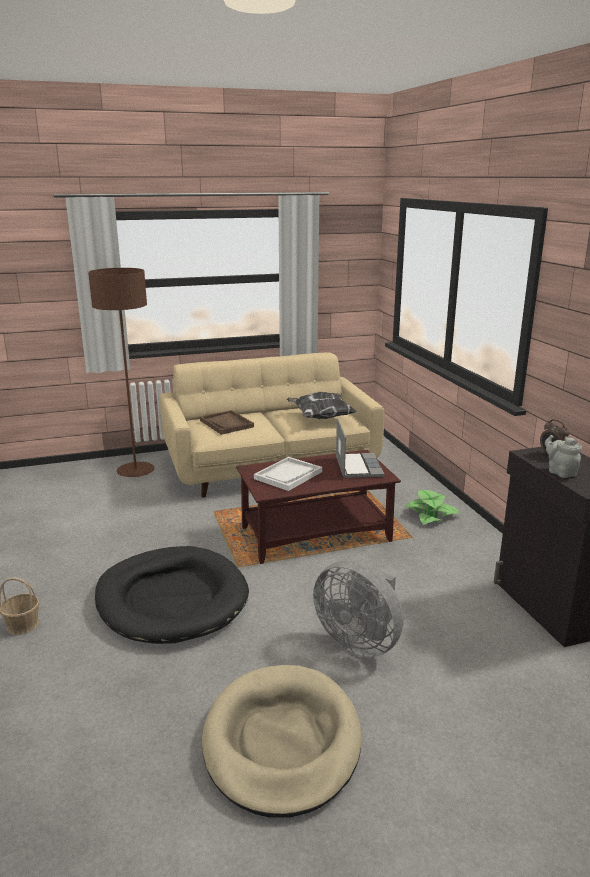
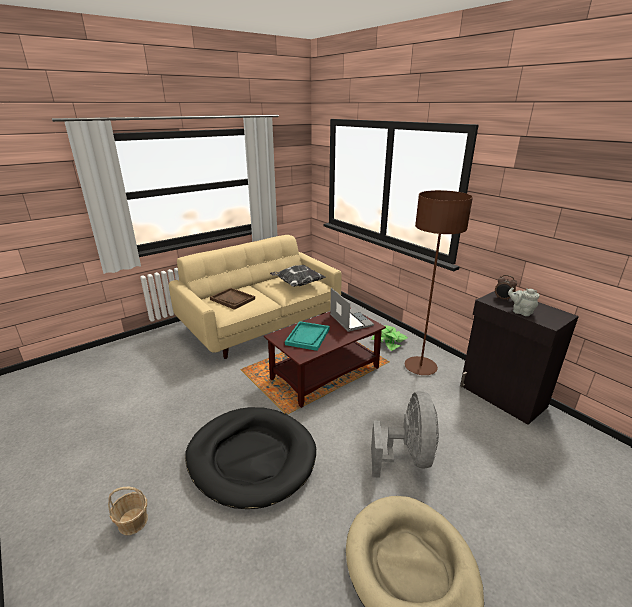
camera: 20 degrees left, 5 degrees up
(135, 471) = (159, 345): brown floor lamp -> brown floor lamp (420, 367)
(288, 475) = (308, 337): white tray -> turquoise tray
(359, 641) = (407, 456): grey fan -> grey fan turned 105 degrees counterclockwise

